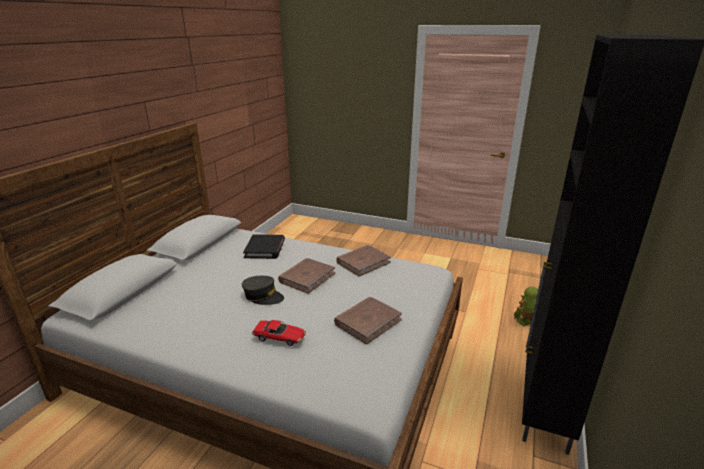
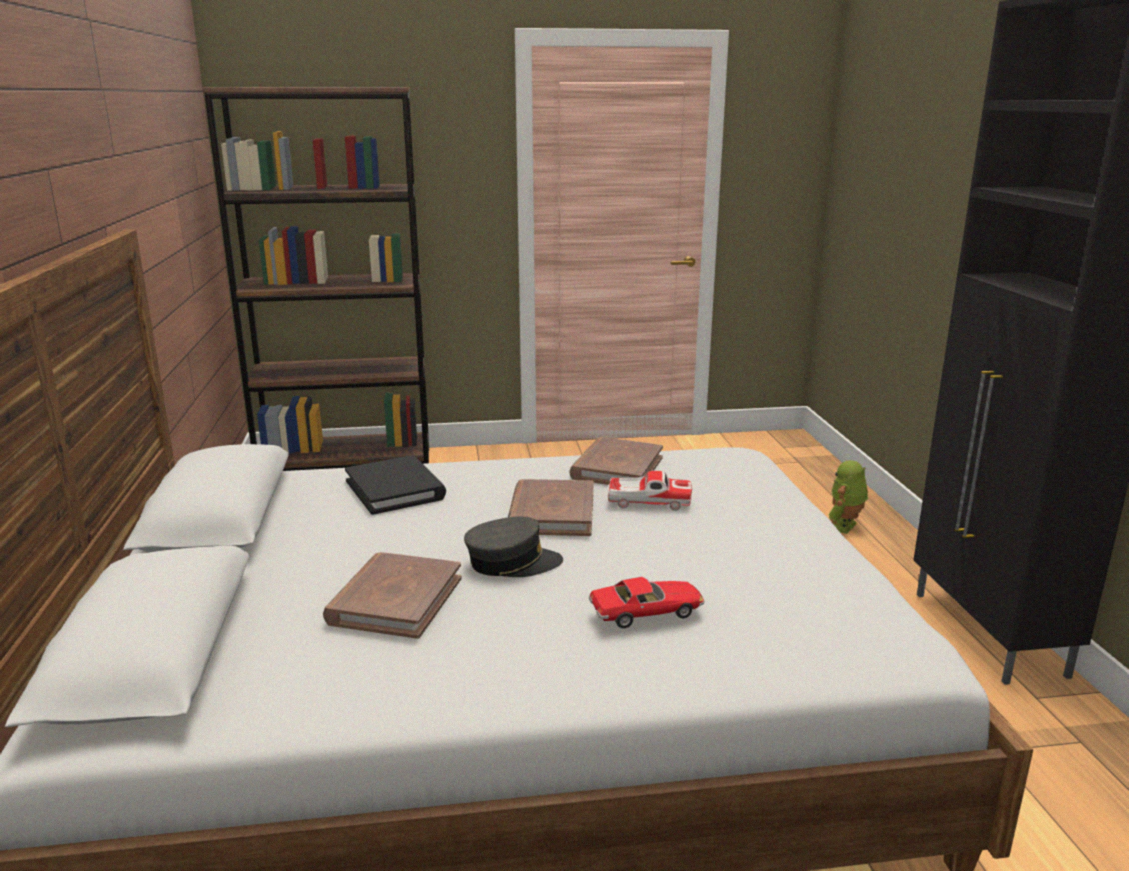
camera: 30 degrees left, 5 degrees down
(323, 226) = (347, 465): none -> brown bookcase
(354, 283) = (648, 501): none -> toy car
(367, 322) = (754, 546): brown book -> brown book (395, 600)

